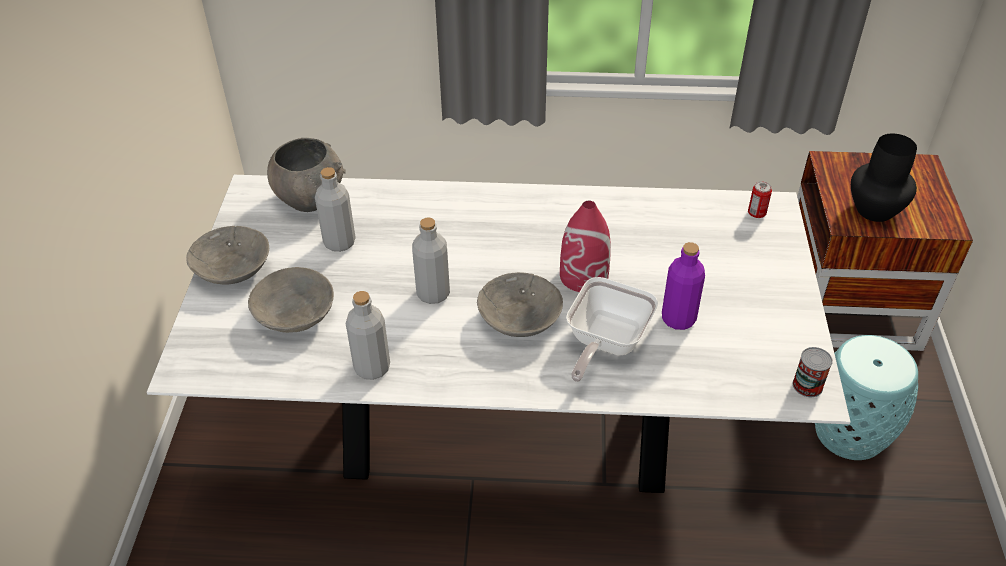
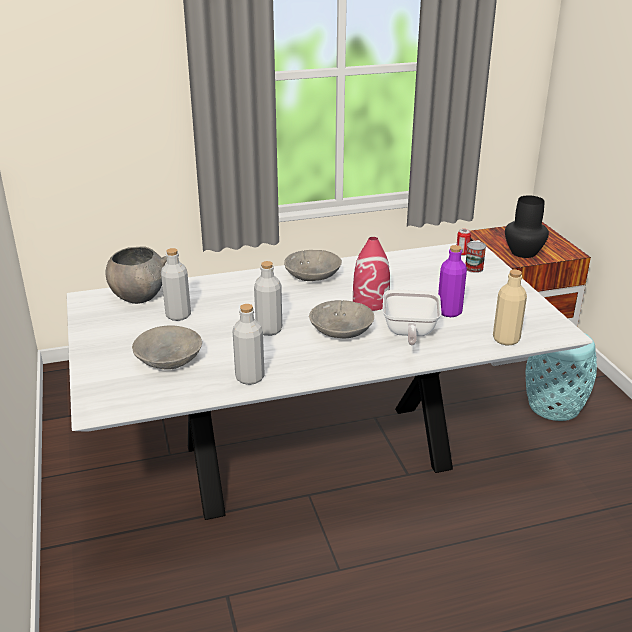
camera: 20 degrees left, 15 degrees down
(234, 269) = (101, 344): grey bowl -> grey bowl (313, 276)
(728, 388) = (506, 339): none -> beige bottle
(807, 385) = (554, 328): can -> can (474, 268)

